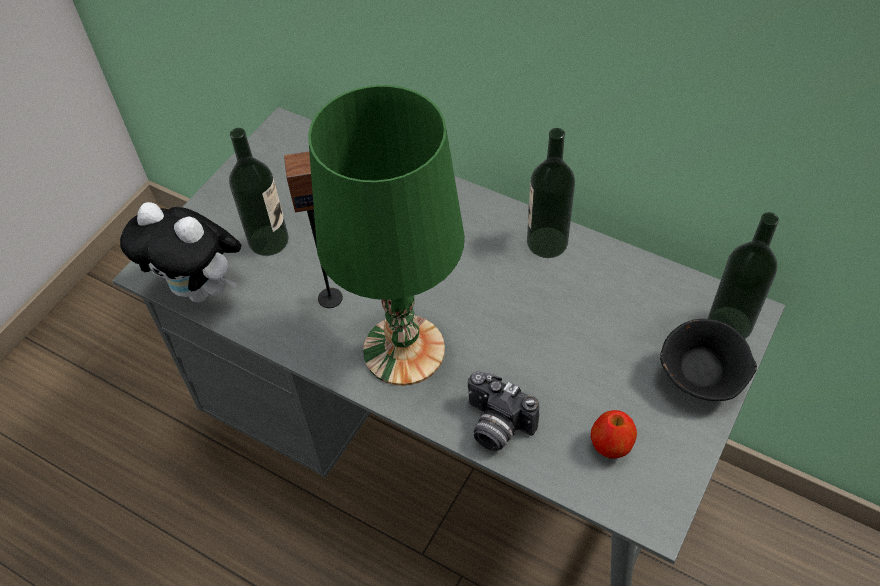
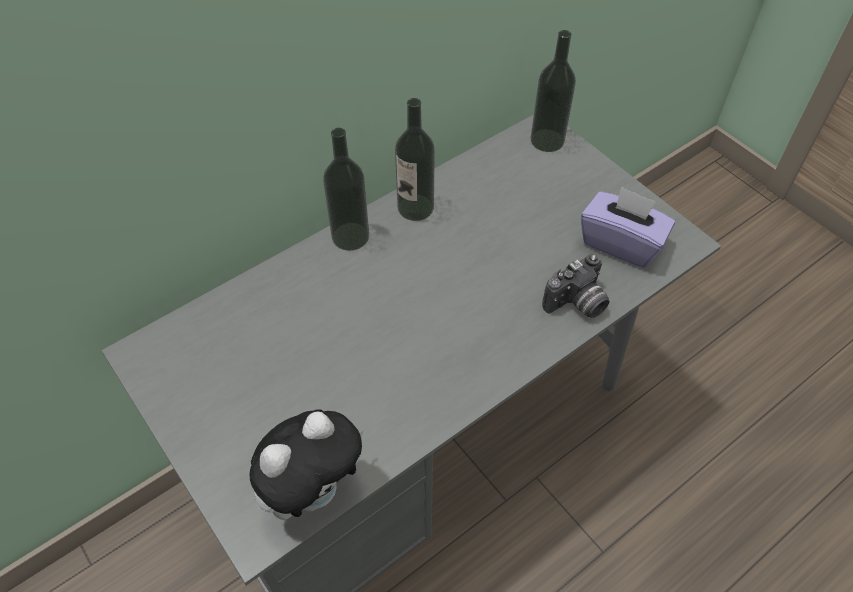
camera: 70 degrees left, 0 degrees up
(268, 240) = (285, 410): bottle -> bottle (350, 236)
(330, 297) = (387, 378): speaker -> none
(403, 349) = (474, 340): green table lamp -> none
(610, 446) = (621, 243): apple -> purple tissue box
(701, 379) = (586, 173): black bowl -> none

